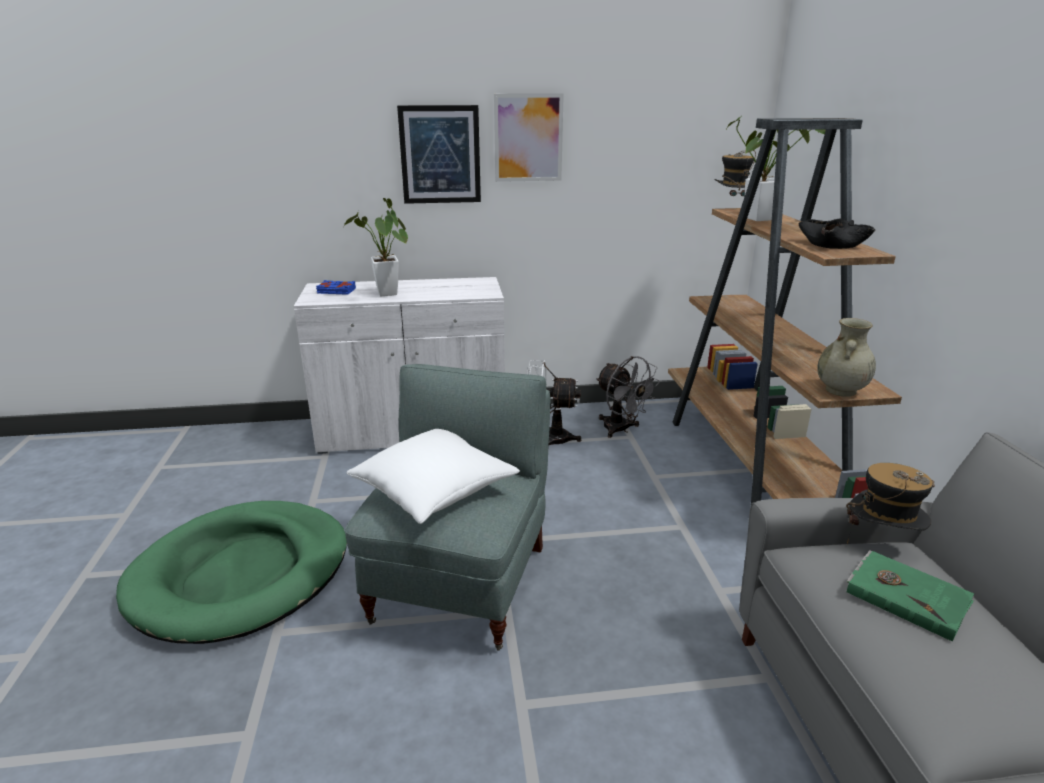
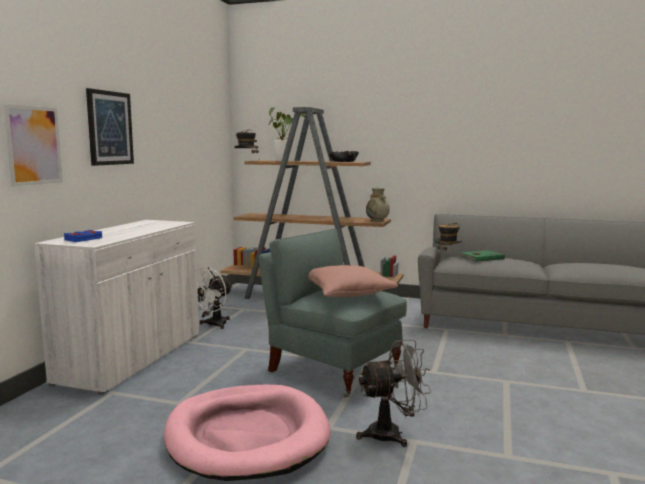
camera: 65 degrees left, 15 degrees down
(242, 574) = (247, 436): green dog bed -> pink dog bed
(387, 295) = (129, 233): potted plant -> none
(434, 489) = (347, 293): white pillow -> pink pillow
(528, 138) = (150, 119): picture -> picture (34, 145)
(621, 429) = (232, 309): grey fan -> grey fan (393, 434)

